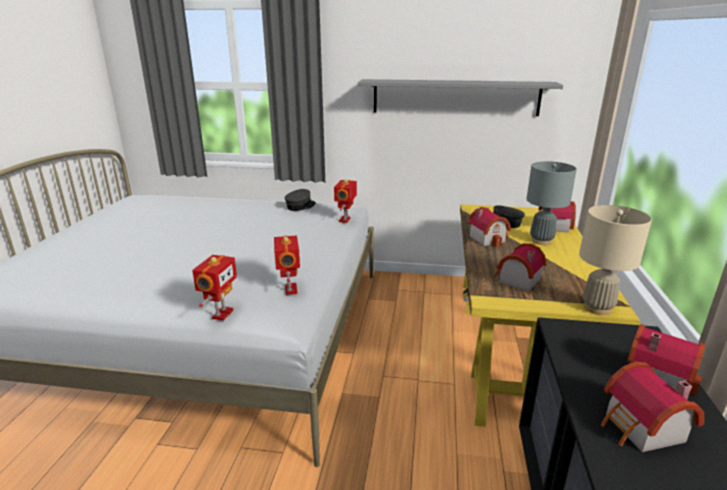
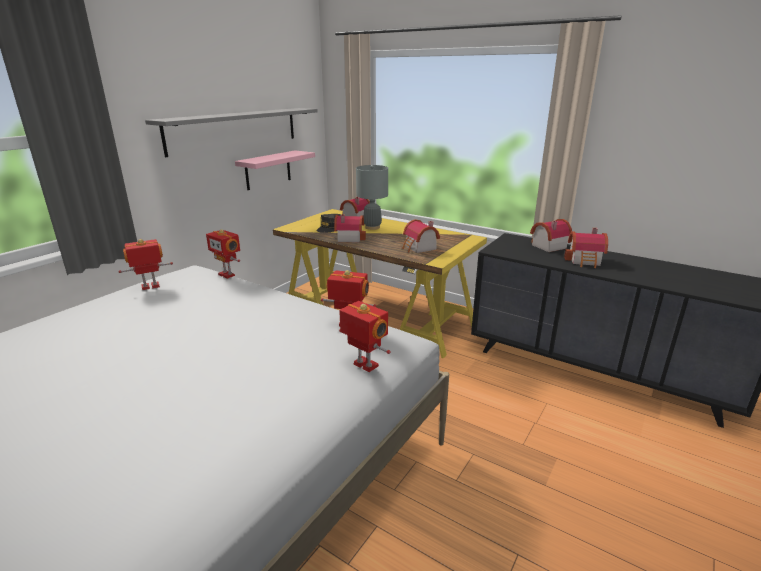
camera: 65 degrees left, 0 degrees up
(300, 206) = (150, 287): grey cap -> toy robot
(490, 144) = (268, 170): none -> pink shelf
(597, 308) = (468, 241): beige table lamp -> none

